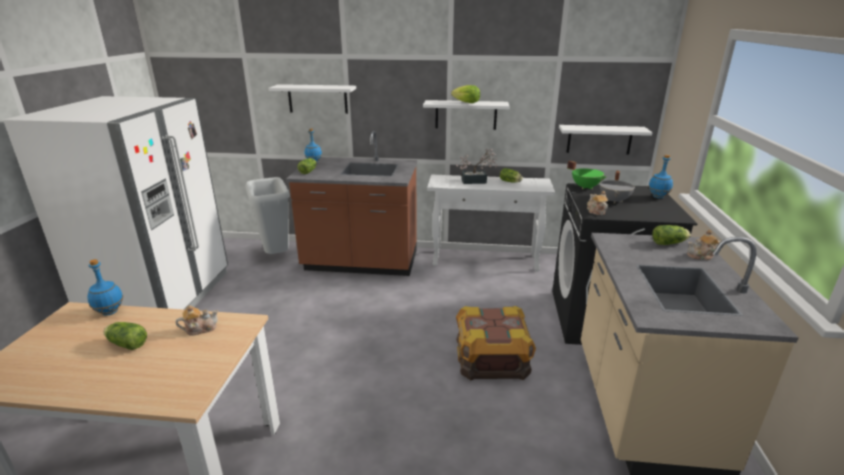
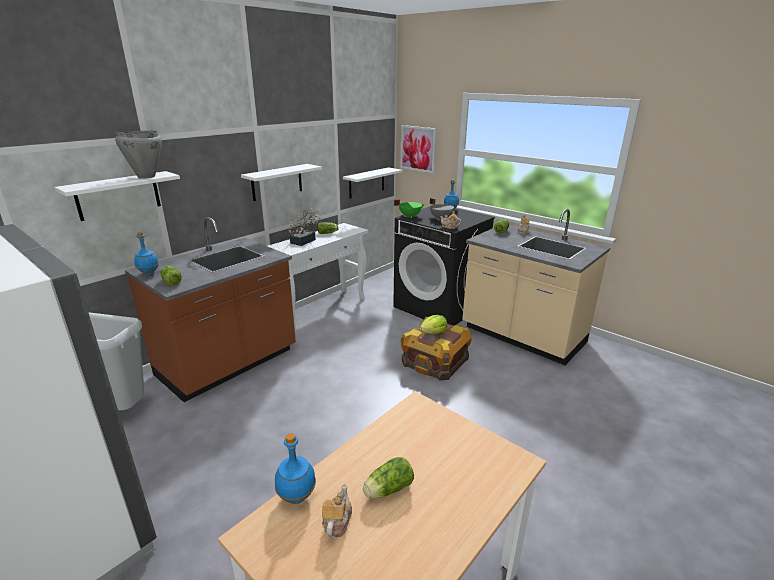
camera: 55 degrees left, 0 degrees up
(200, 329) = (404, 433): teapot -> teapot (336, 521)
(330, 86) = (146, 176): none -> grey cooking pot
(466, 103) = (284, 170): lettuce -> lettuce (433, 333)
(680, 107) = (418, 148): none -> picture

